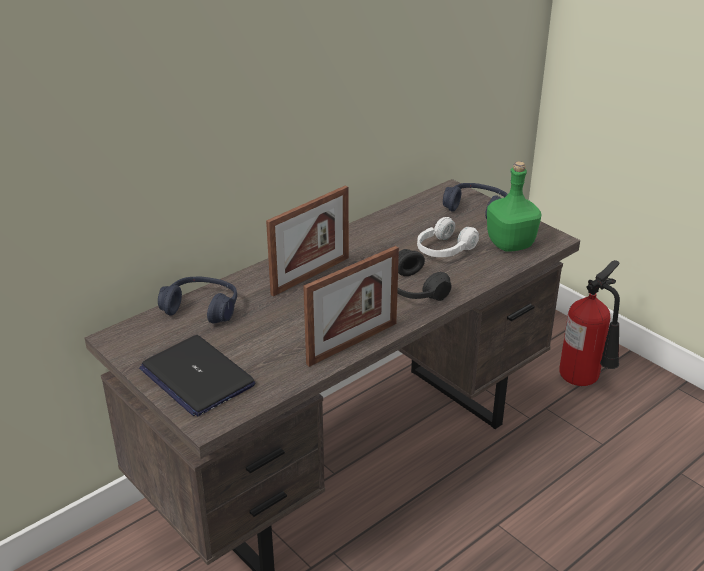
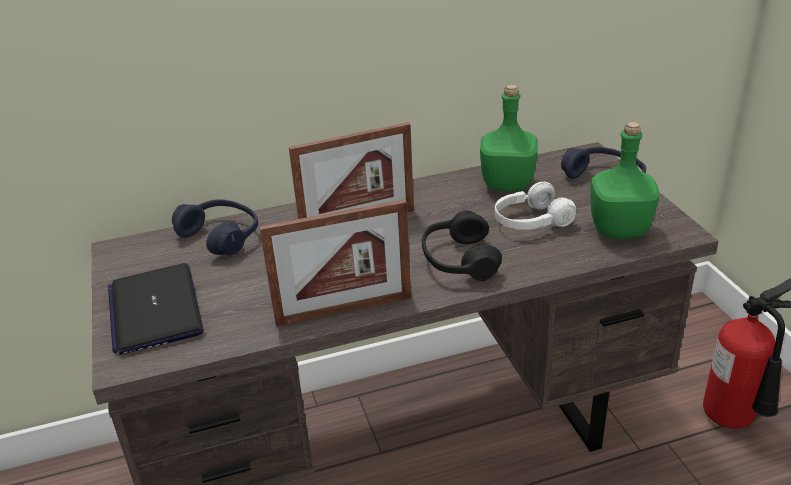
camera: 25 degrees right, 0 degrees up
(407, 224) = (507, 185): none -> green bottle

